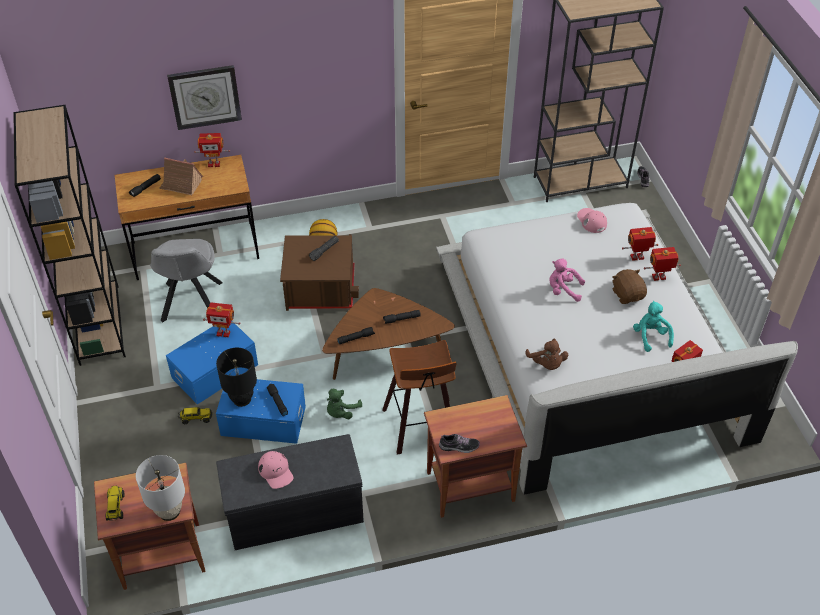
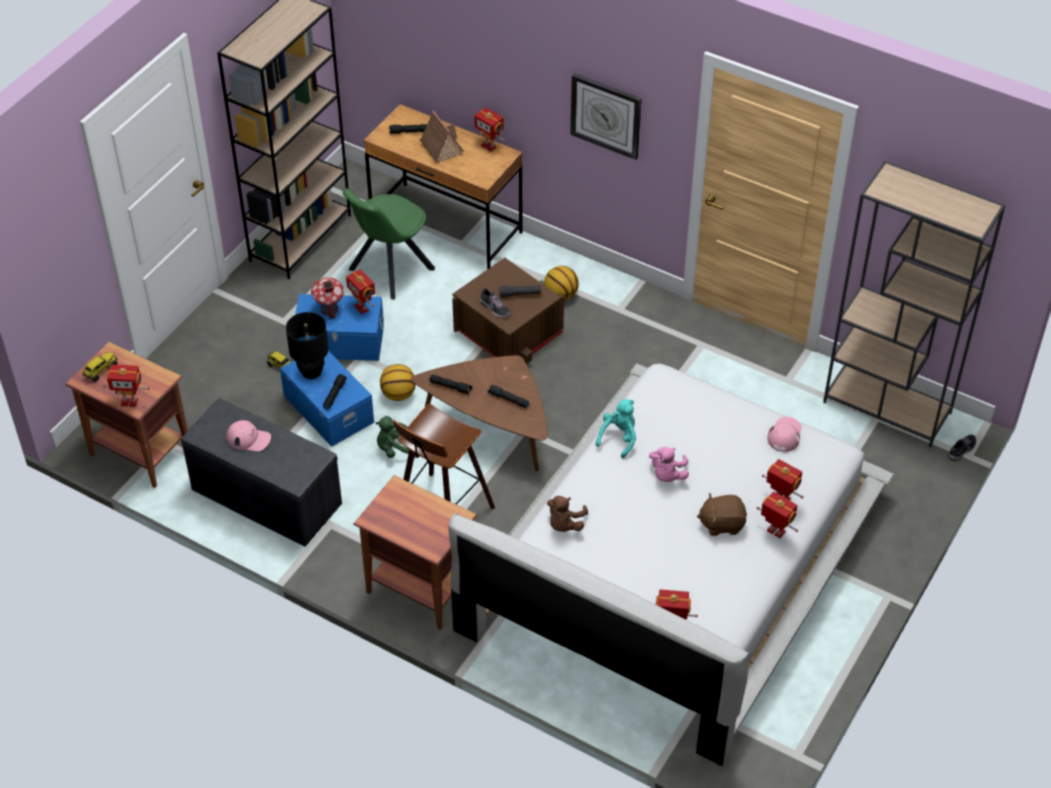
camera: 45 degrees right, 0 degrees up
(169, 511) = (129, 401): white table lamp -> toy robot
(192, 303) = (389, 270): grey chair -> green chair
(202, 350) = (329, 310): none -> toy house
(205, 96) = (497, 71): wall clock -> wall clock (606, 115)
(276, 471) = (248, 439): pink cap -> pink cap turned 90 degrees counterclockwise
(298, 376) = (398, 394): none -> basketball
(459, 446) = (384, 521): shoe -> shoe (494, 308)
(563, 290) = (667, 475): pink plush toy -> pink plush toy turned 135 degrees counterclockwise
(627, 294) = (722, 523): brown plush toy -> brown plush toy turned 120 degrees counterclockwise
(650, 336) = (690, 574): turquoise plush toy -> turquoise plush toy (619, 438)

